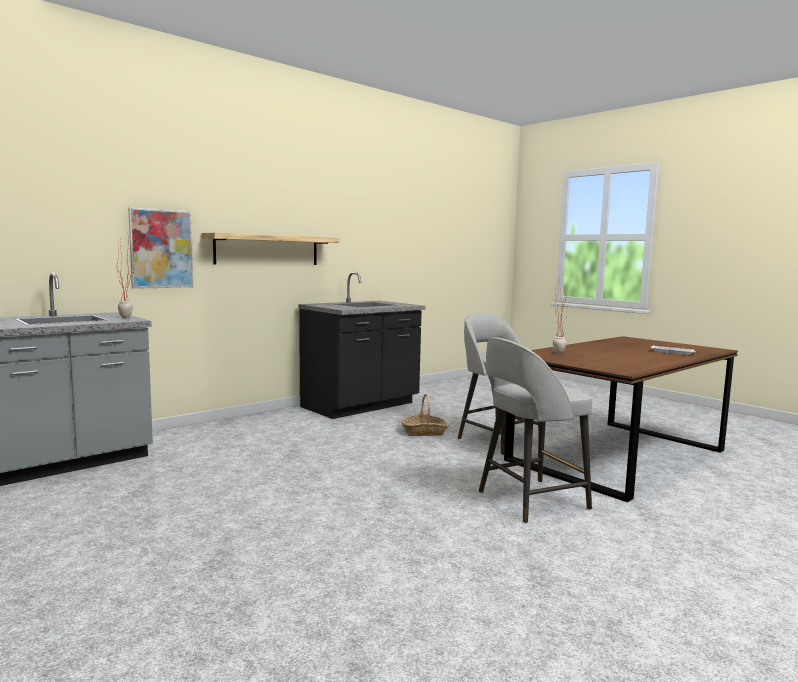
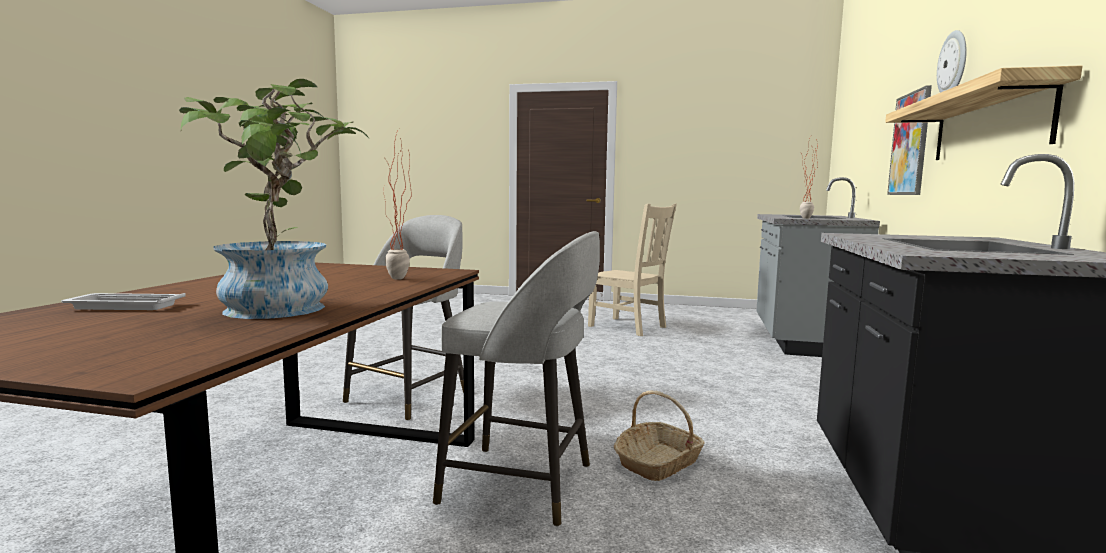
camera: 145 degrees right, 0 degrees up
(122, 539) = (629, 327): none -> beige chair
(220, 206) = (953, 63): none -> wall clock
(607, 345) = (282, 311): none -> potted plant

